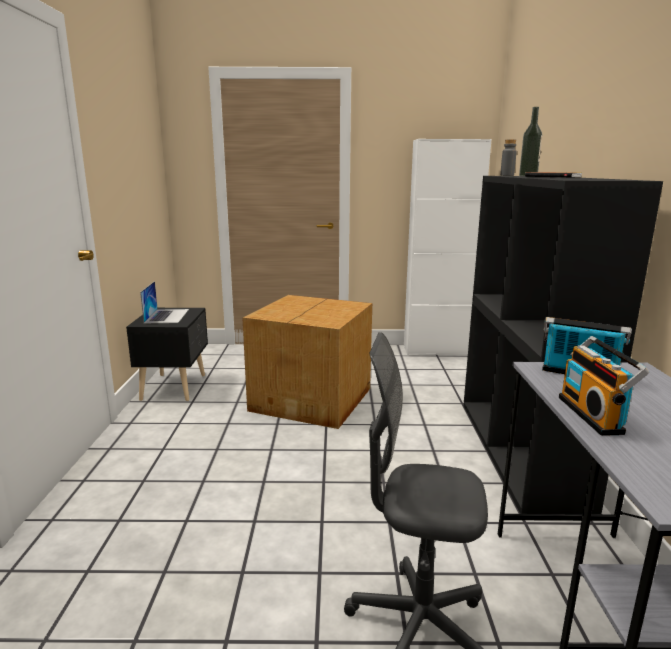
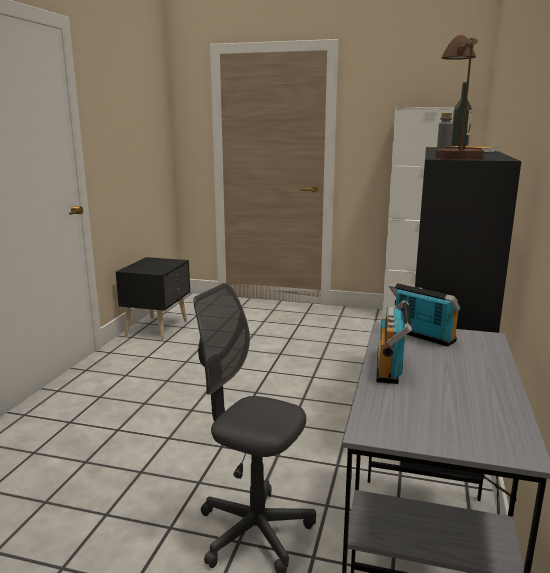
camera: 15 degrees right, 0 degrees up
(167, 316) = (152, 265): laptop -> none
(313, 399) = (269, 349): cardboard box -> none
(566, 178) = (454, 155): none -> brown table lamp

